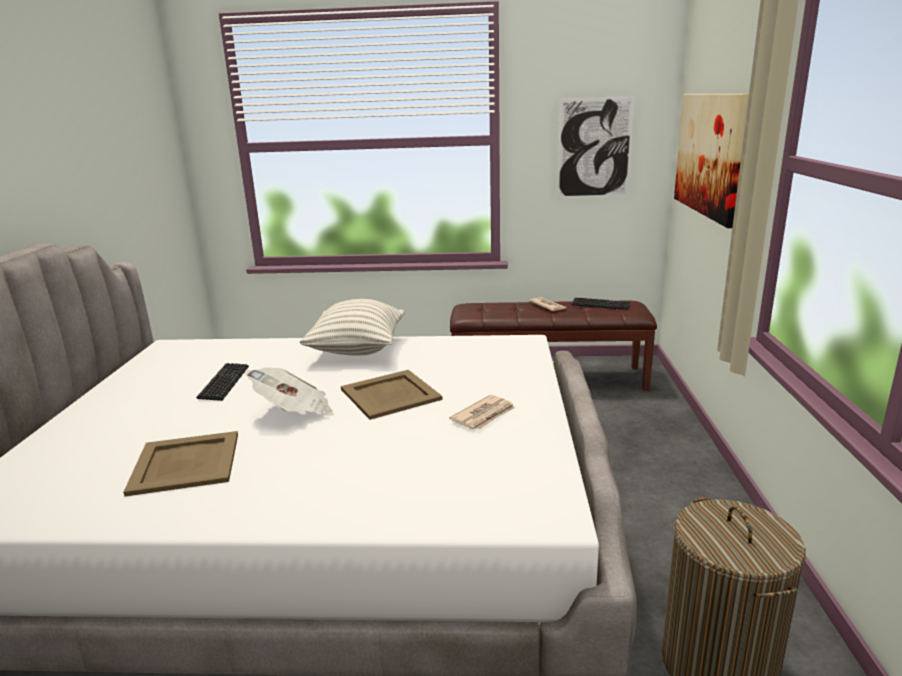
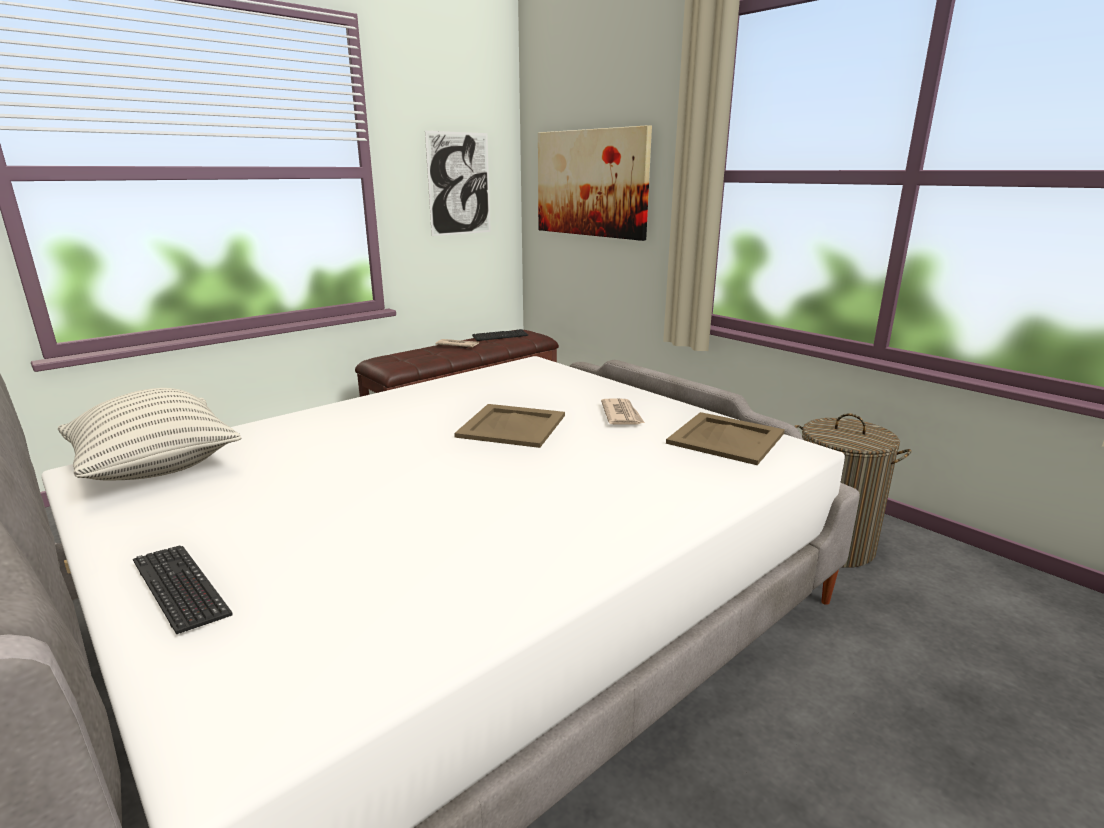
camera: 45 degrees left, 0 degrees up
(184, 463) = (441, 548): beige tray -> beige tray (726, 439)
(224, 383) = (295, 474): keyboard -> keyboard (180, 589)
(295, 412) = (452, 467): newspaper -> none
(357, 350) = (390, 405): pillow -> pillow (157, 468)

